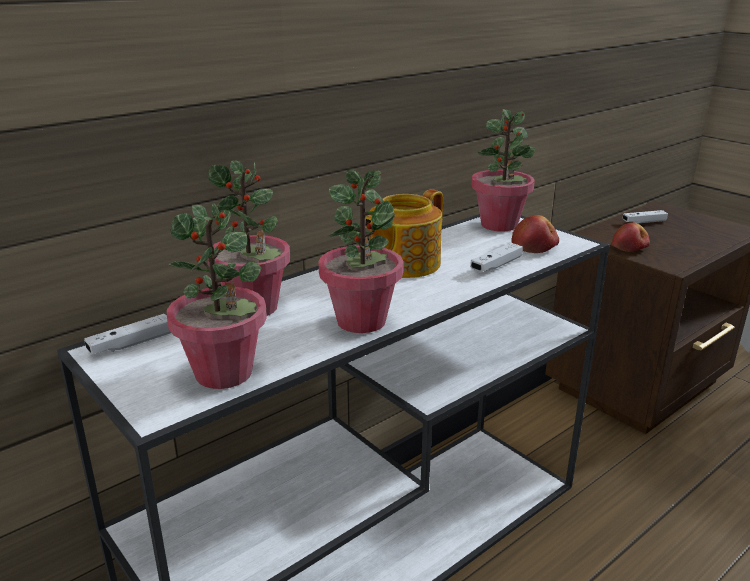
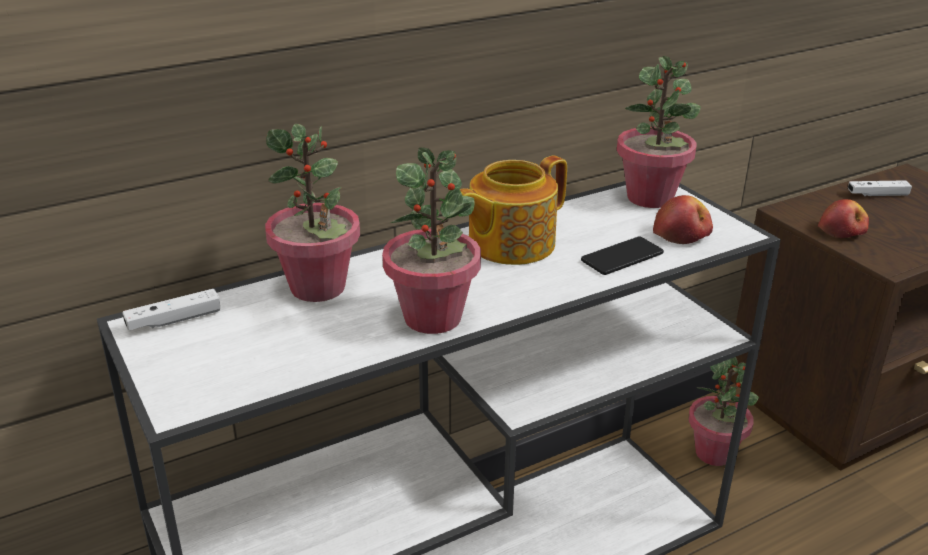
camera: 10 degrees right, 5 degrees up
(224, 373) = (262, 368): potted plant -> potted plant (714, 453)
(496, 265) = (622, 257): white game controller -> phone

